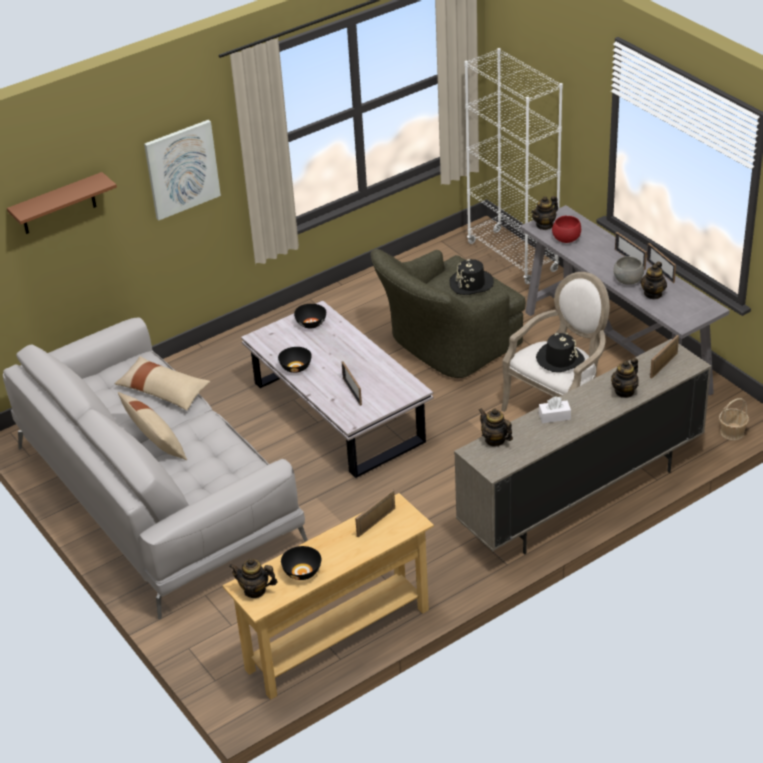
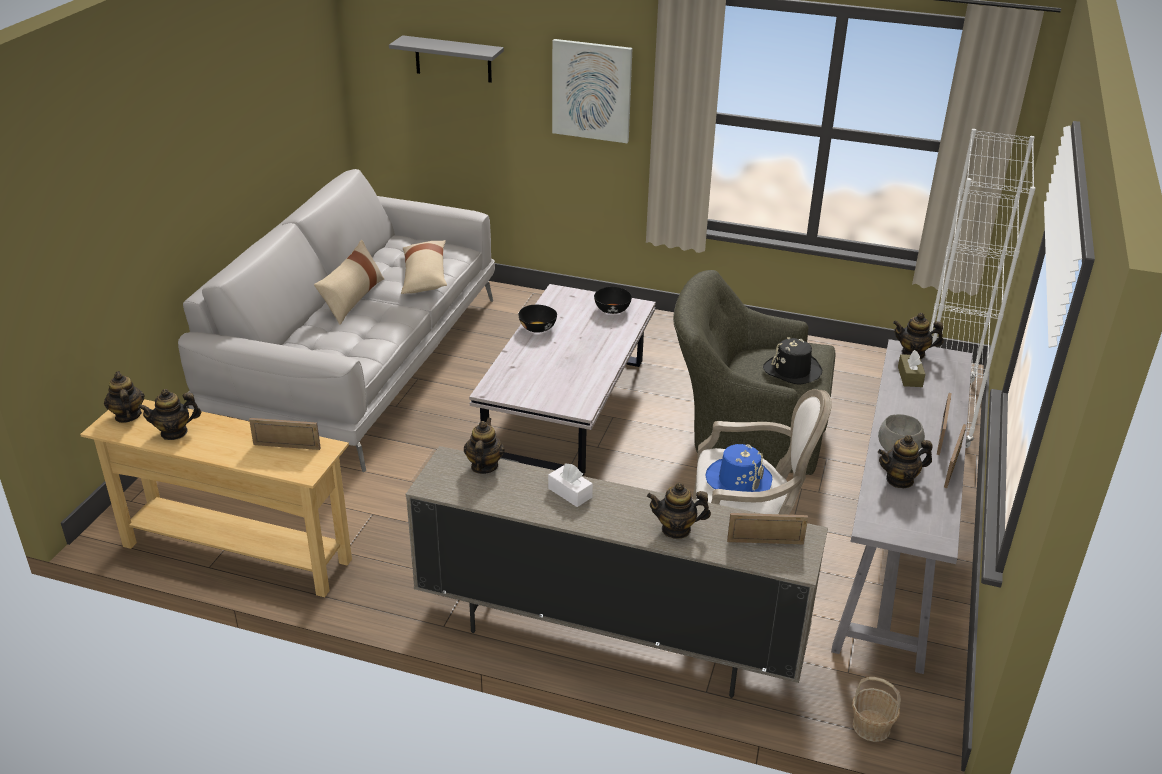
camera: 50 degrees right, 5 degrees down
(58, 204) = (453, 59): brown shelf -> grey shelf
(303, 572) = (174, 432): black bowl -> teapot
(352, 391) = (536, 373): picture frame -> none
(559, 359) = (738, 480): black hat -> blue hat
(566, 239) = (910, 377): red bowl -> brown tissue box

